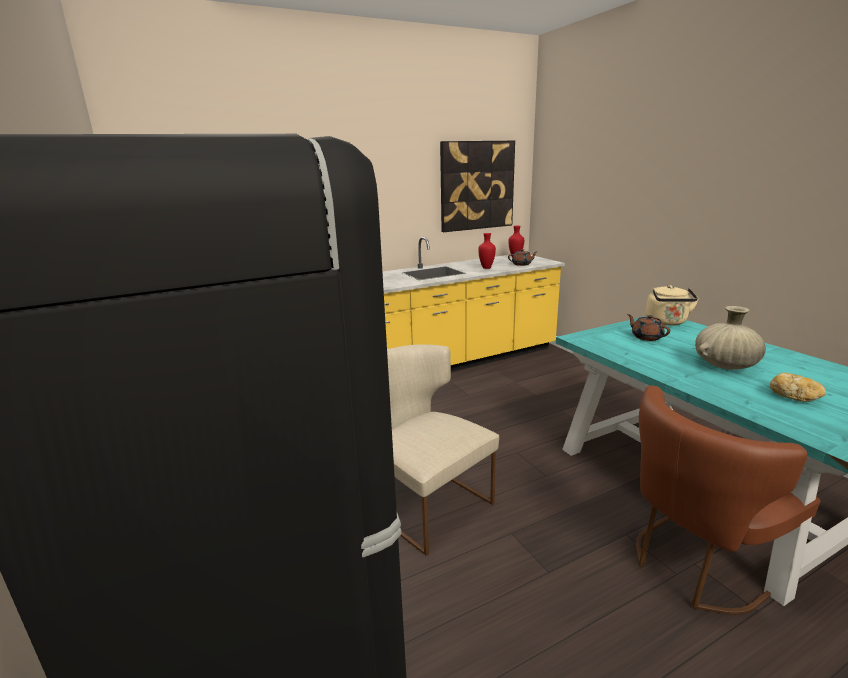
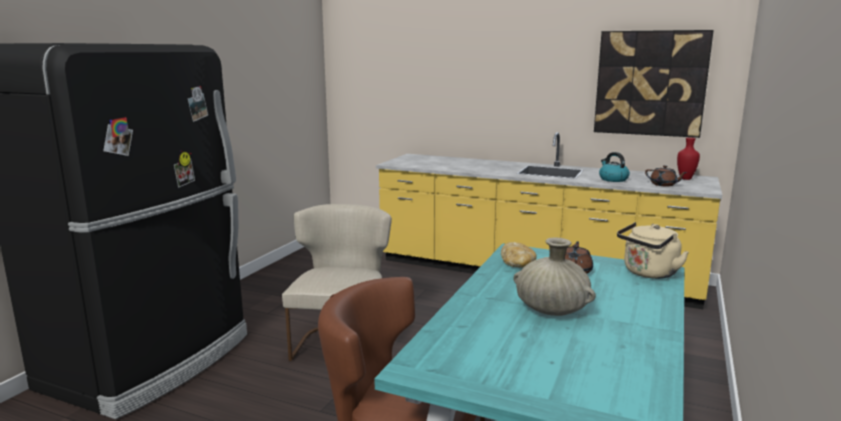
camera: 50 degrees right, 5 degrees down
(487, 268) = (612, 179): red vase -> kettle
(794, 397) = (512, 345): bread -> bread (517, 264)

